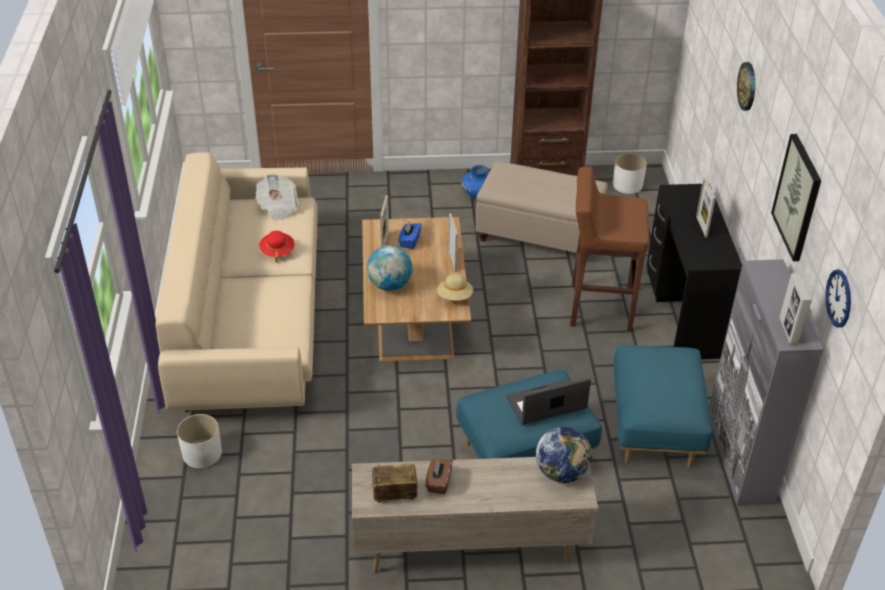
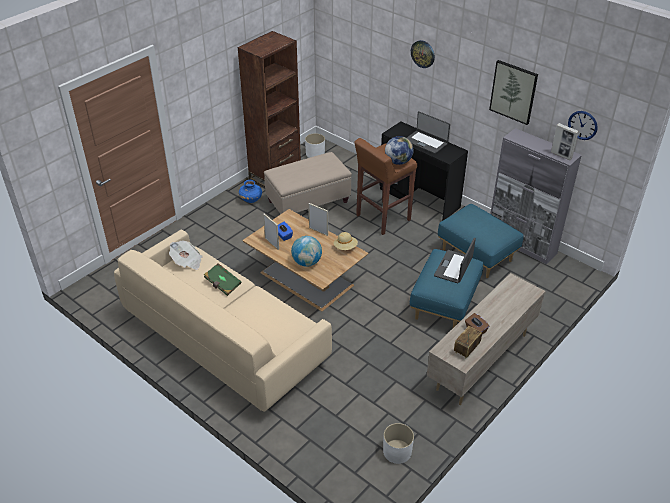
camera: 45 degrees left, 0 degrees up
(202, 454) = (302, 421): white planter -> white planter (397, 451)
(277, 251) = (222, 284): red hat -> green book
(562, 472) = (512, 287): globe -> globe (398, 162)
(701, 226) = (426, 142): picture frame -> laptop

